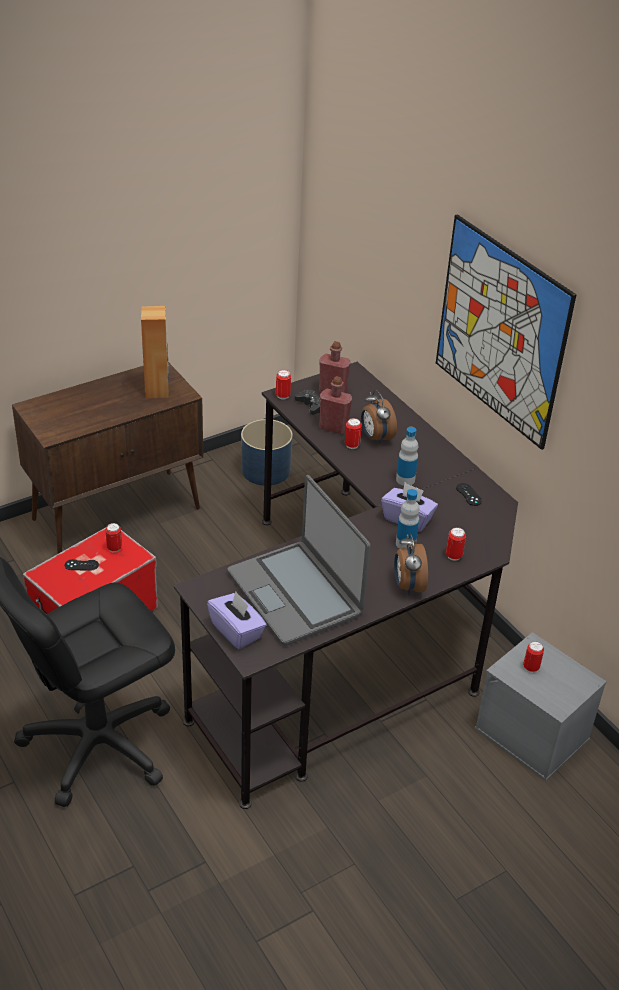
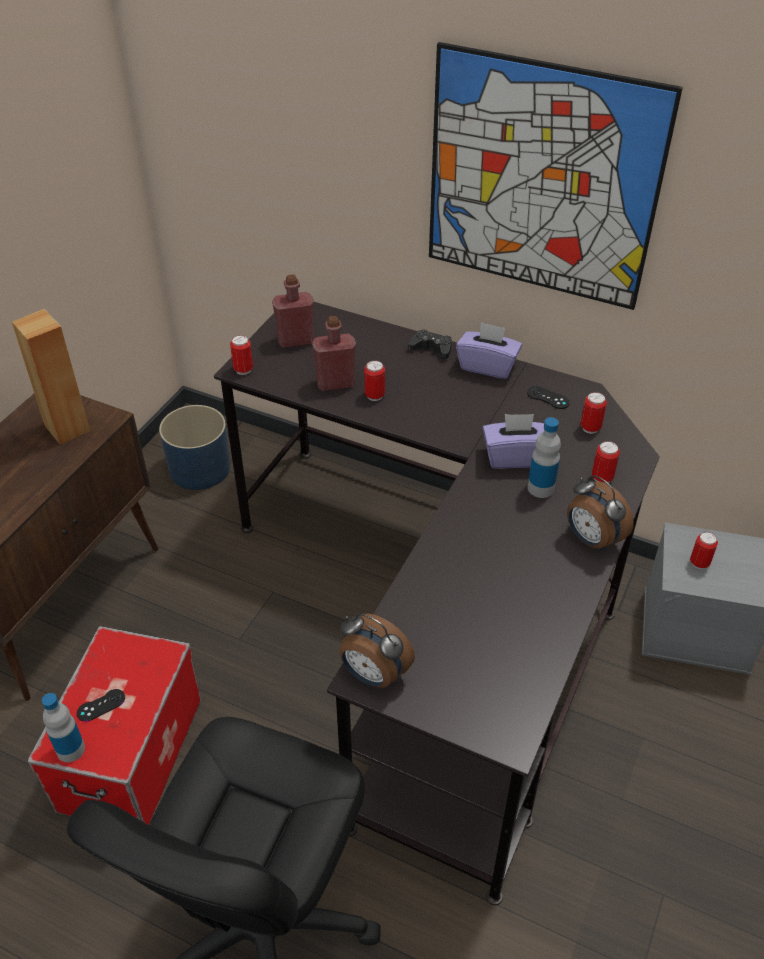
camera: 30 degrees left, 5 degrees up
(114, 548) = (127, 659): can -> can (590, 428)
(236, 631) = (462, 711): purple tissue box -> purple tissue box (487, 366)
(295, 593) = (483, 617): laptop -> none
(310, 405) = (286, 368): black game controller -> black game controller (431, 349)
(375, 437) = (392, 375): alarm clock -> alarm clock (373, 675)
(405, 480) = (469, 411): bottle -> bottle (70, 749)

